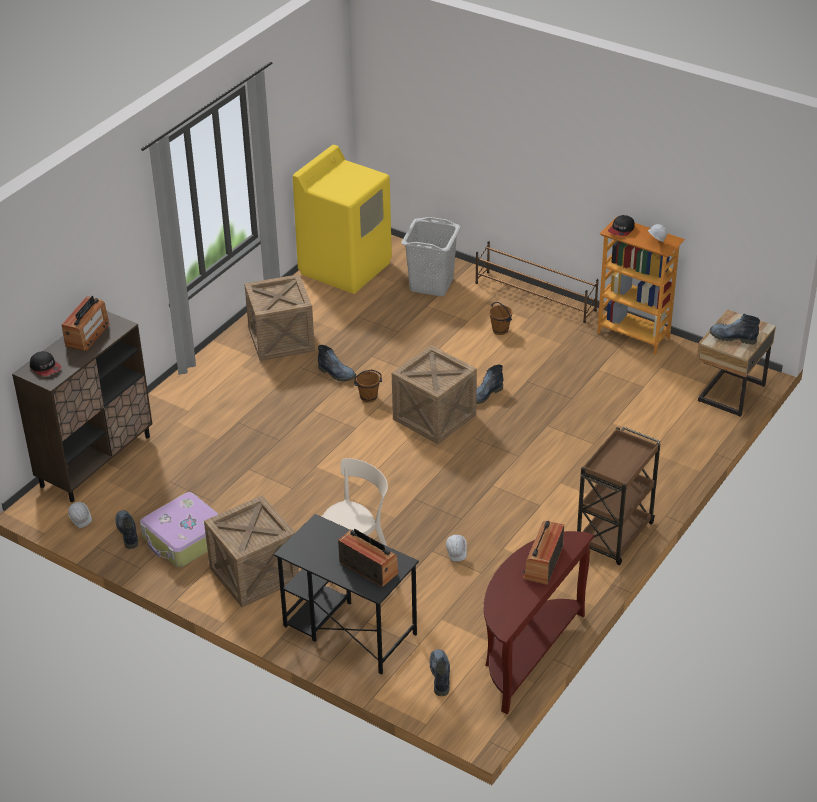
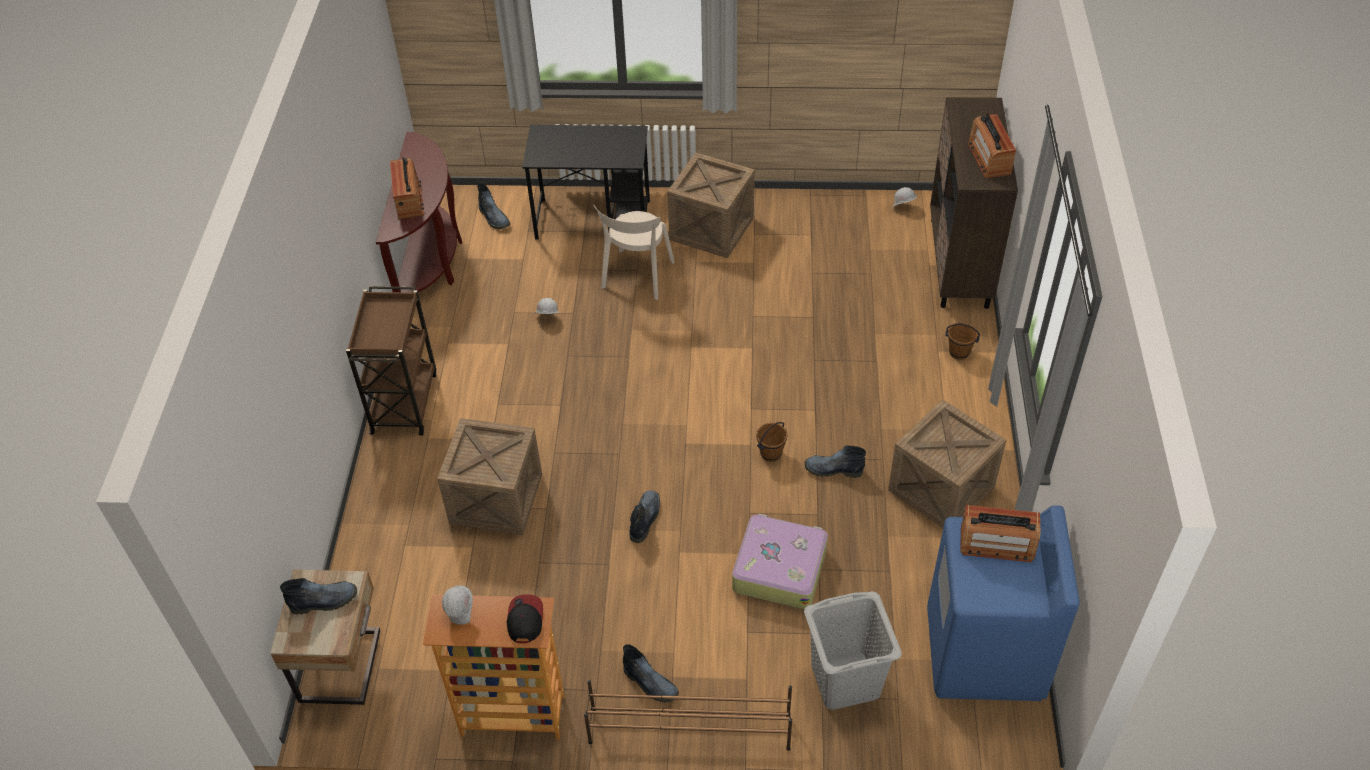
camera: 150 degrees right, 10 degrees up
(45, 367) = (980, 113): cap -> none
(127, 532) = (855, 216): boot -> boot (651, 683)
(185, 539) = (800, 231): suitcase -> suitcase (779, 568)
(345, 267) = (984, 654): yellow washing machine -> blue washing machine
(369, 568) = (559, 145): radio -> radio (996, 544)
(434, 417) = (679, 461): crate -> crate (496, 499)
(500, 330) = (694, 636): brown bucket -> brown bucket (959, 353)

